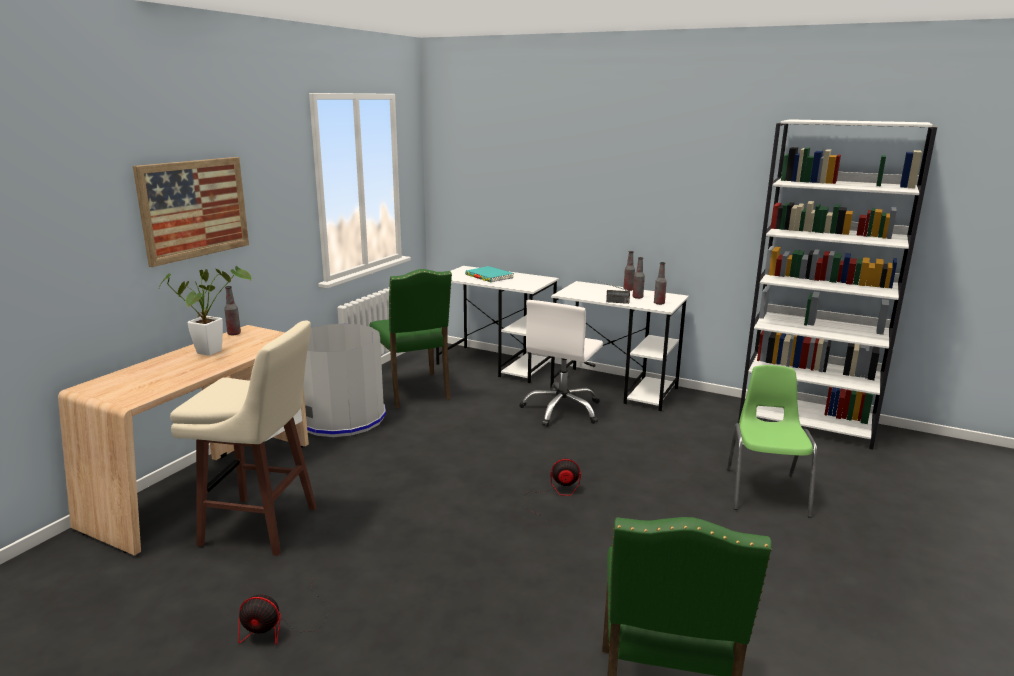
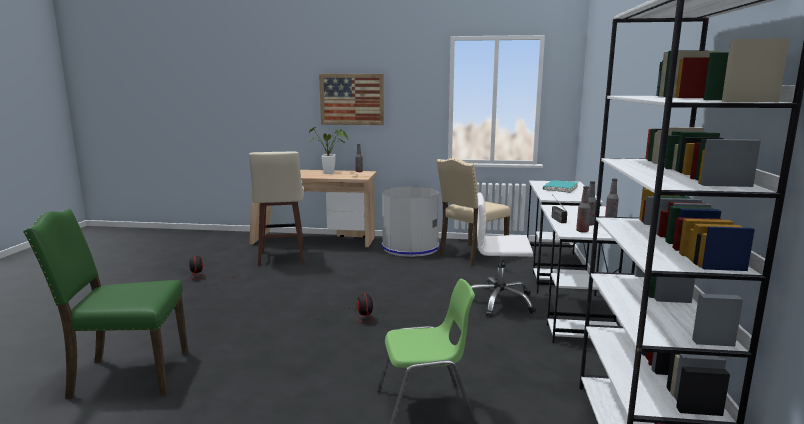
camera: 70 degrees right, 5 degrees down
(413, 391) = (470, 255): green chair -> beige chair

